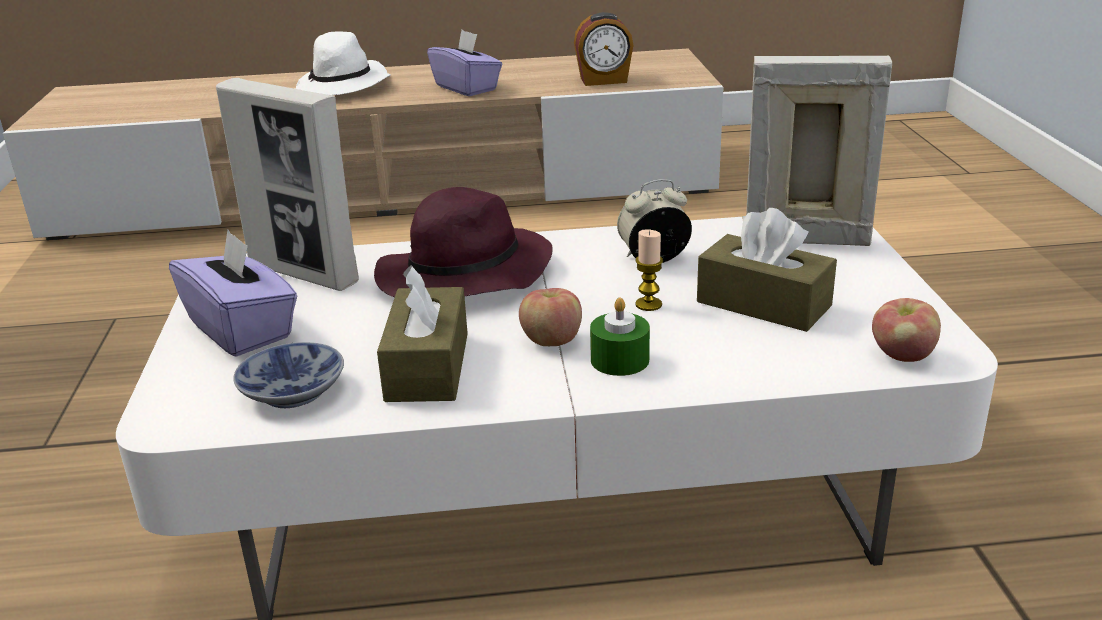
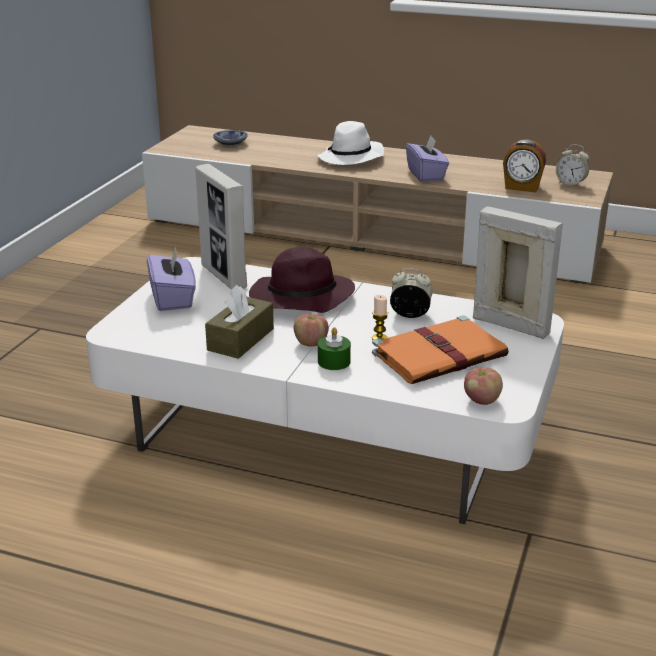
camera: 25 degrees right, 0 degrees up
(297, 390) = (174, 334): bowl -> bowl (232, 143)
(656, 67) = (570, 184): none -> alarm clock
(763, 304) = (441, 354): brown tissue box -> orange book

